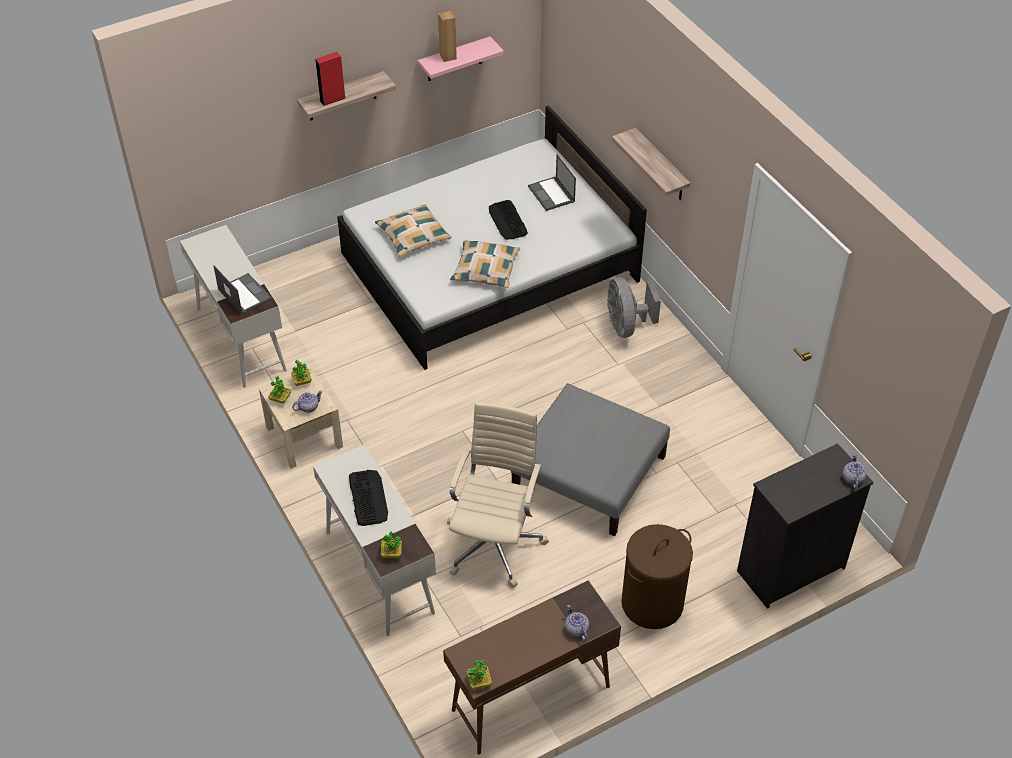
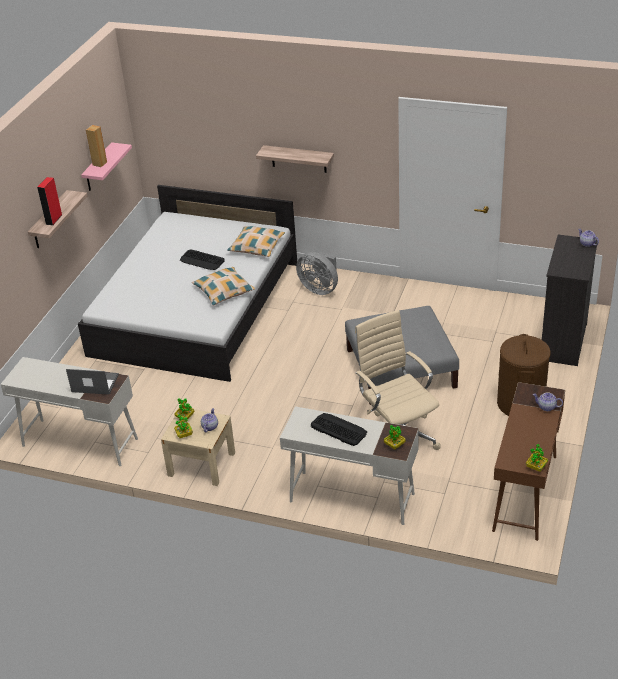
camera: 40 degrees left, 10 degrees down
(413, 235) = (151, 300): pillow -> pillow (256, 246)
(551, 194) = (210, 234): laptop -> none

